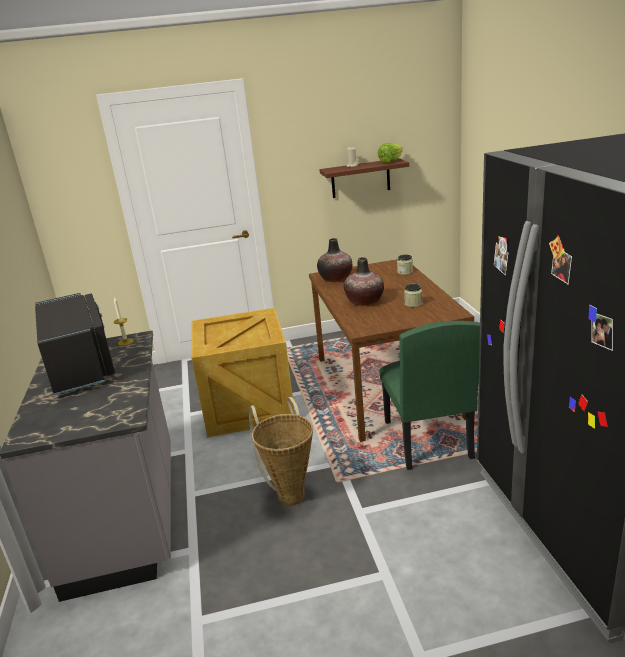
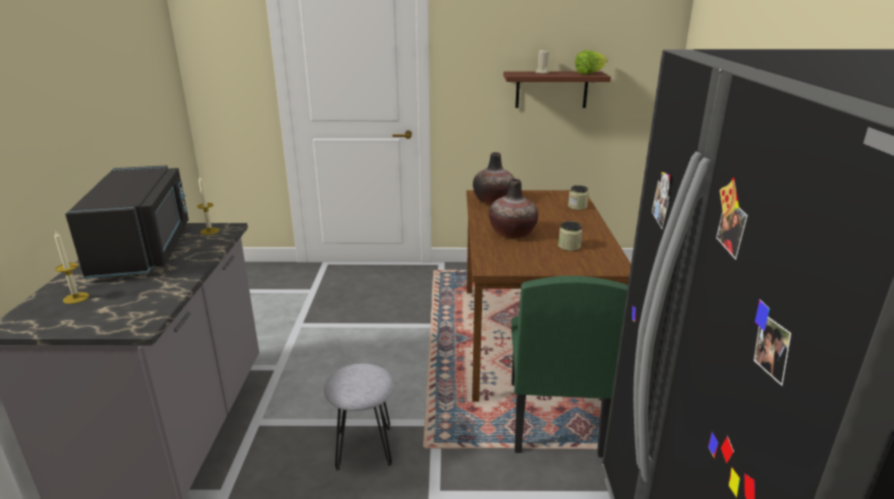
camera: 10 degrees right, 0 degrees up
(57, 410) = (76, 298): none -> candle
(249, 405) = (368, 328): crate -> none
(290, 492) = (364, 447): basket -> grey stool

